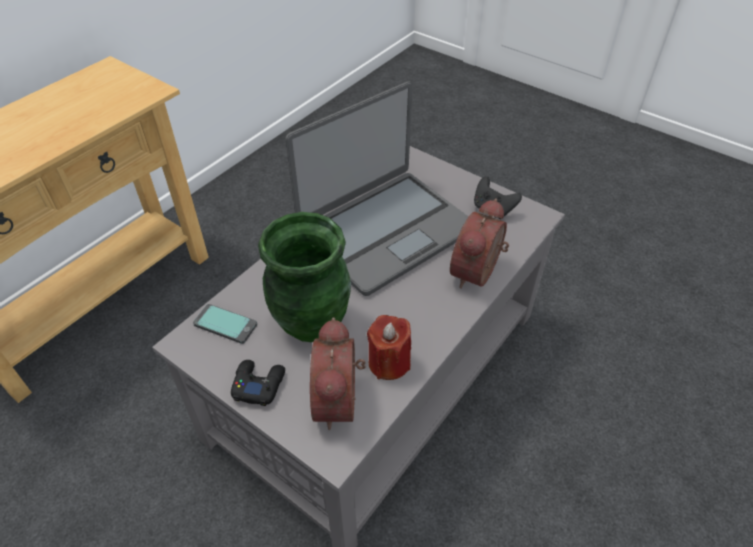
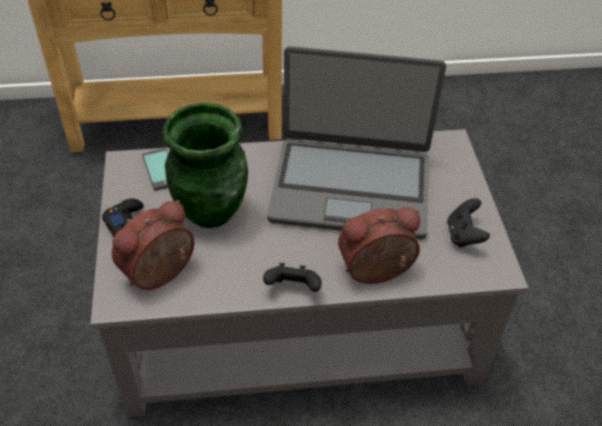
camera: 45 degrees right, 0 degrees up
(389, 362) = (223, 278): red candle -> none
(444, 327) = (293, 288): none -> black game controller

